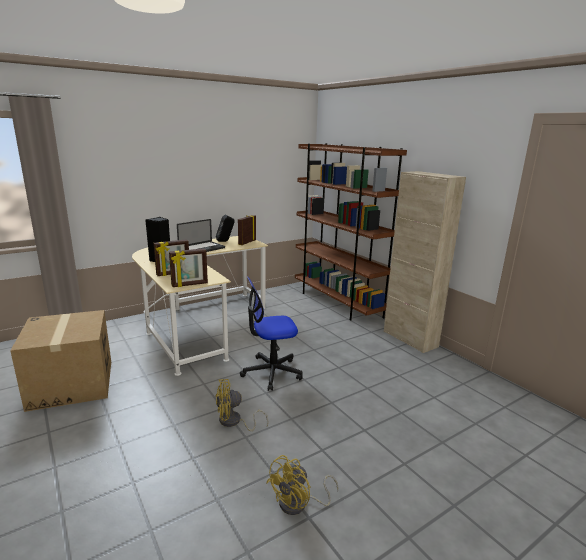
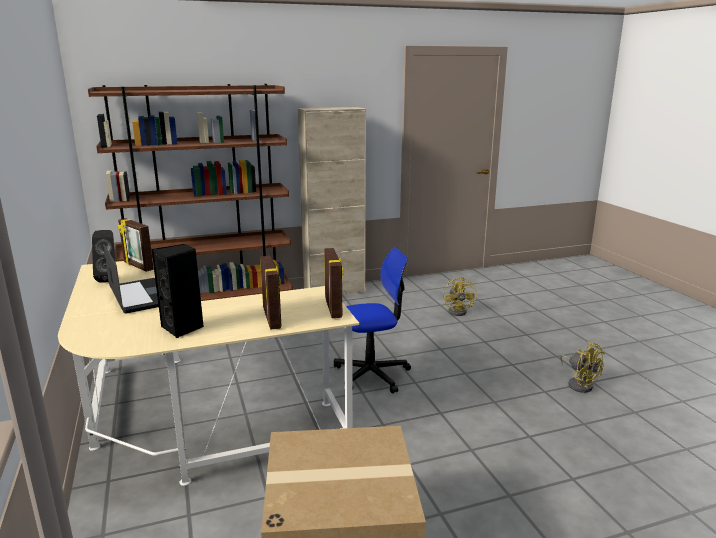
camera: 75 degrees left, 0 degrees up
(234, 422) = (468, 407): yellow fan -> yellow fan (460, 311)
(271, 372) = (372, 374): office chair -> office chair turned 105 degrees counterclockwise

